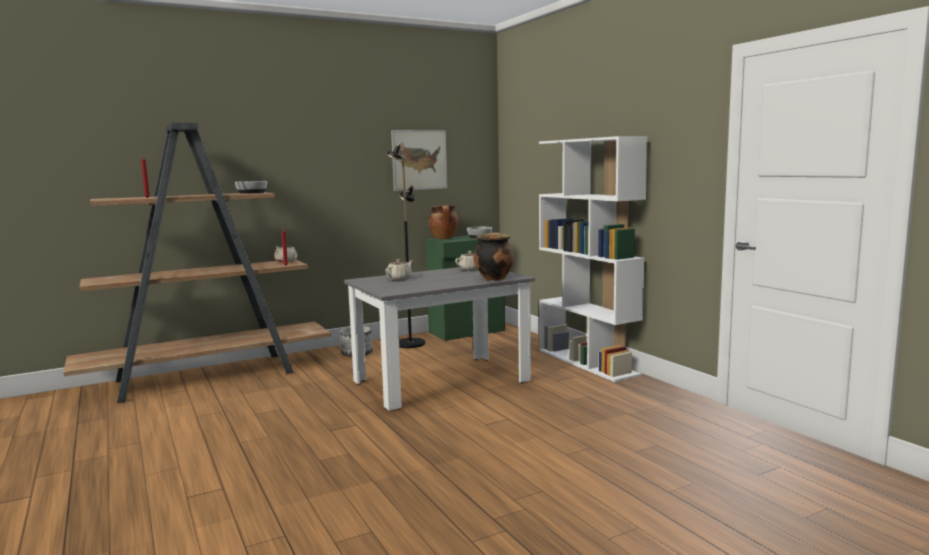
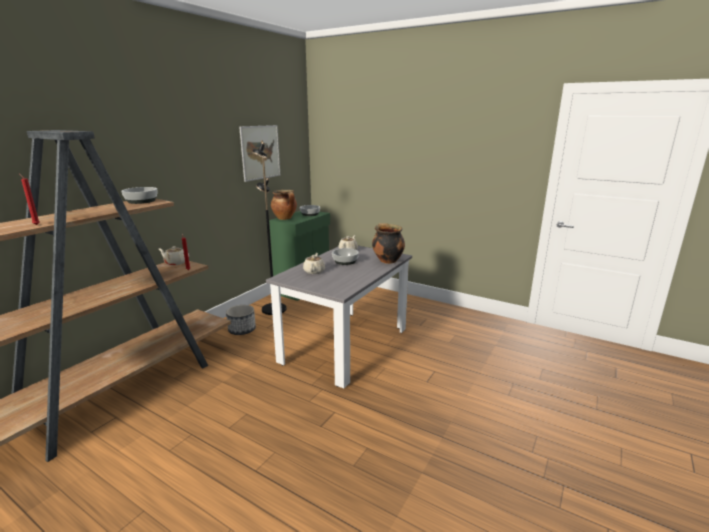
camera: 30 degrees left, 10 degrees up
(447, 275) = (345, 261): none -> bowl
(588, 362) = (419, 303): white bookcase -> none

